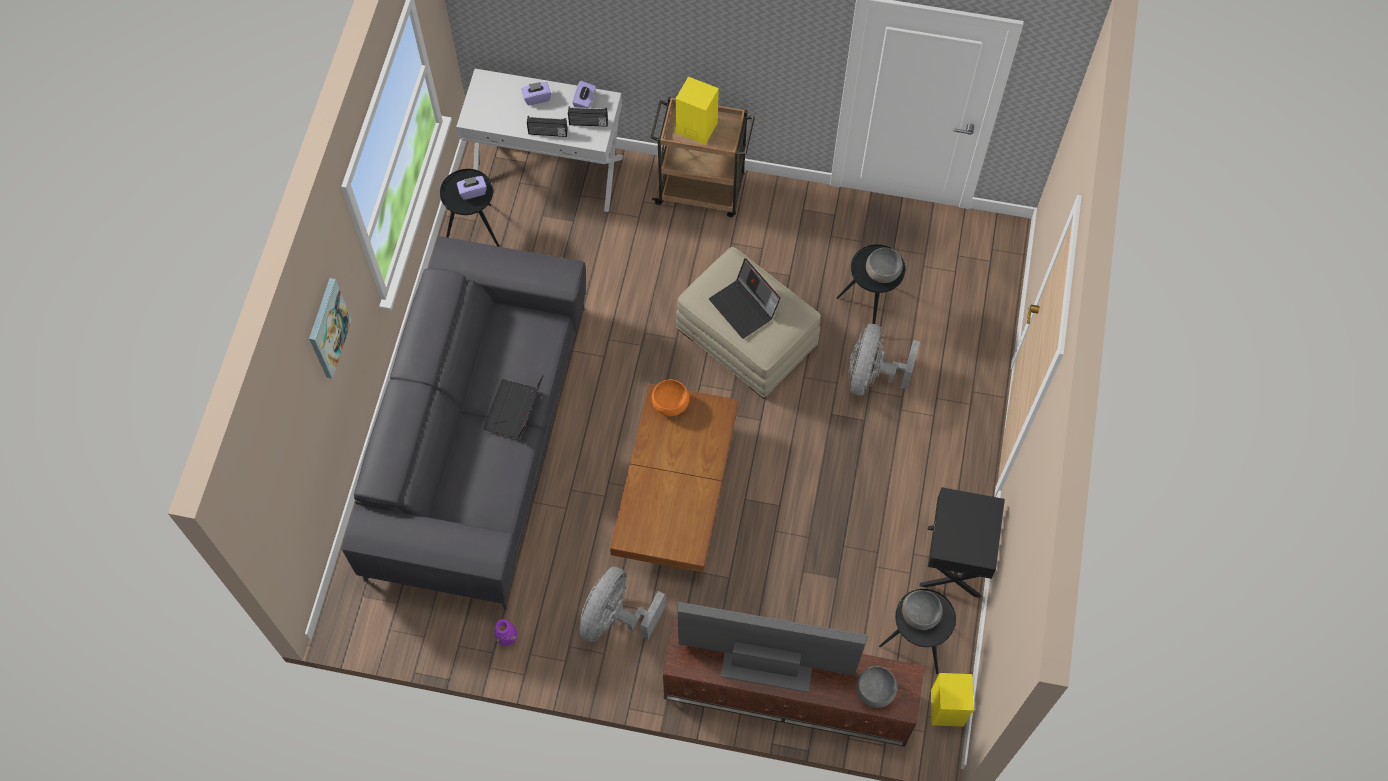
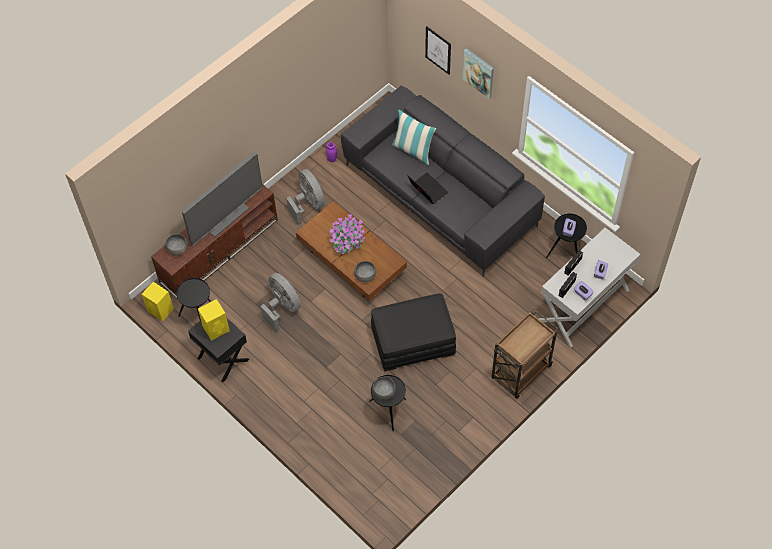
camera: 125 degrees right, 5 degrees down
(301, 431) = (438, 50): none -> picture
(451, 474) = (413, 150): none -> pillow
(670, 404) = (388, 264): orange bowl -> none
(670, 483) = (347, 241): none -> potted plant
(695, 127) = (529, 337): yellow speaker -> yellow speaker (216, 328)
(744, 308) = (412, 317): laptop -> none
(747, 337) = (412, 341): beige ottoman -> black ottoman
(872, 375) = (347, 386): grey fan -> grey fan (282, 307)
(920, 614) = (196, 291): grey bowl -> grey bowl (365, 276)

